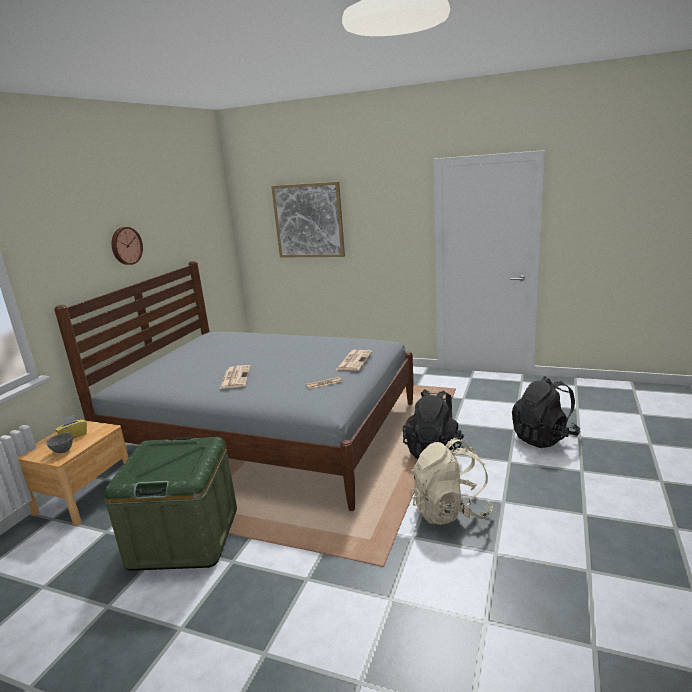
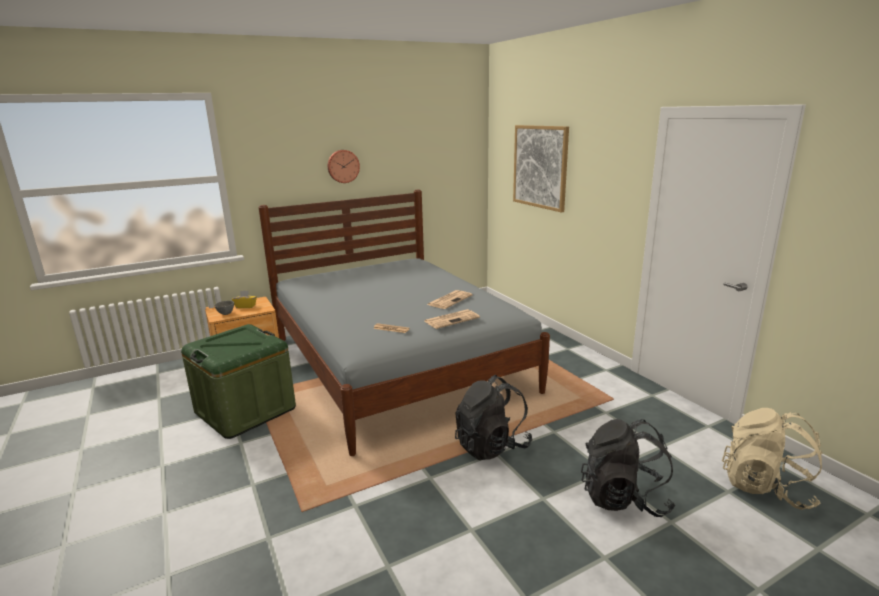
camera: 40 degrees right, 0 degrees up
(235, 377) = (352, 299): newspaper -> newspaper (450, 300)
(450, 511) = (415, 505): beige backpack -> beige backpack (766, 487)

